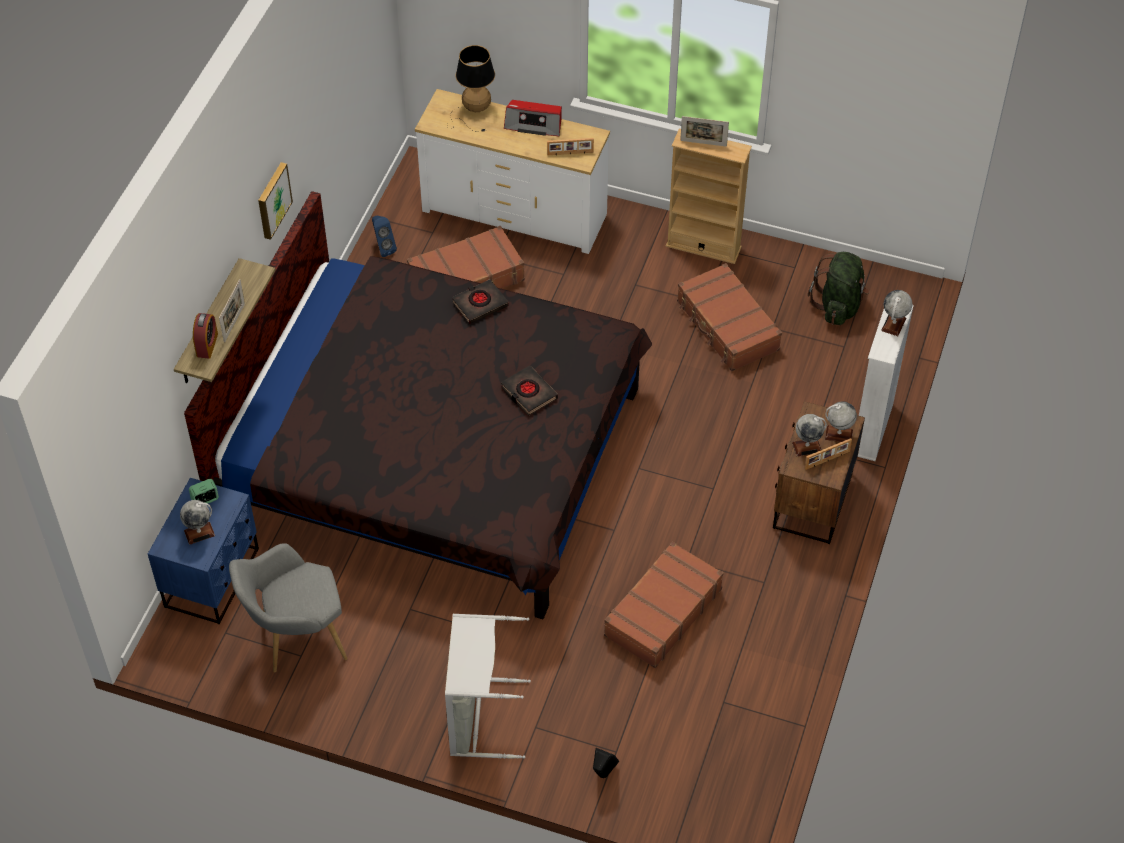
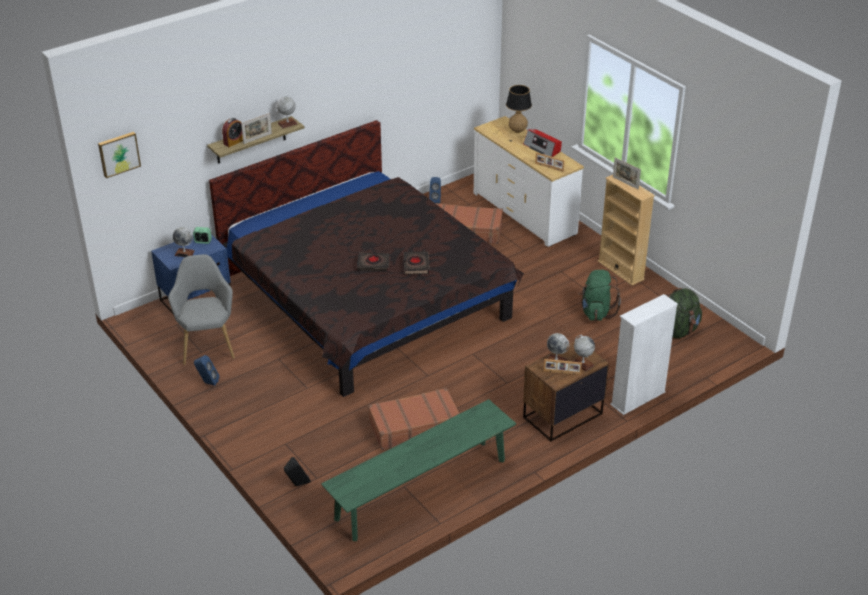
camera: 35 degrees right, 15 degrees down
(272, 200) = (335, 100): picture -> picture (118, 154)
(296, 638) = (207, 343): grey armchair -> grey armchair turned 60 degrees clockwise
(354, 697) = (207, 383): none -> blue speaker
(478, 717) = (260, 424): grey laundry basket -> none
(480, 304) = (433, 217): black book -> black book (373, 264)
(727, 326) = (596, 312): brown suitcase -> green backpack
(746, 694) = (421, 489): none -> green bench
(893, 324) = (654, 307): globe -> globe (287, 123)

